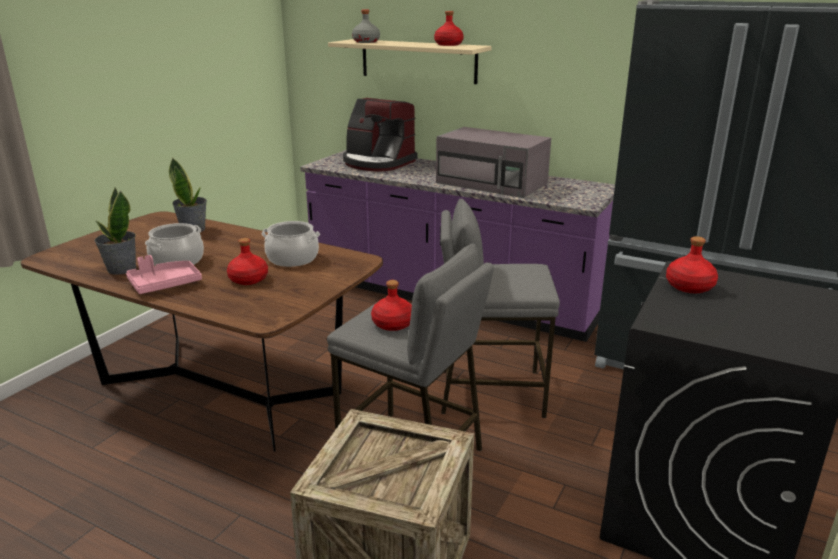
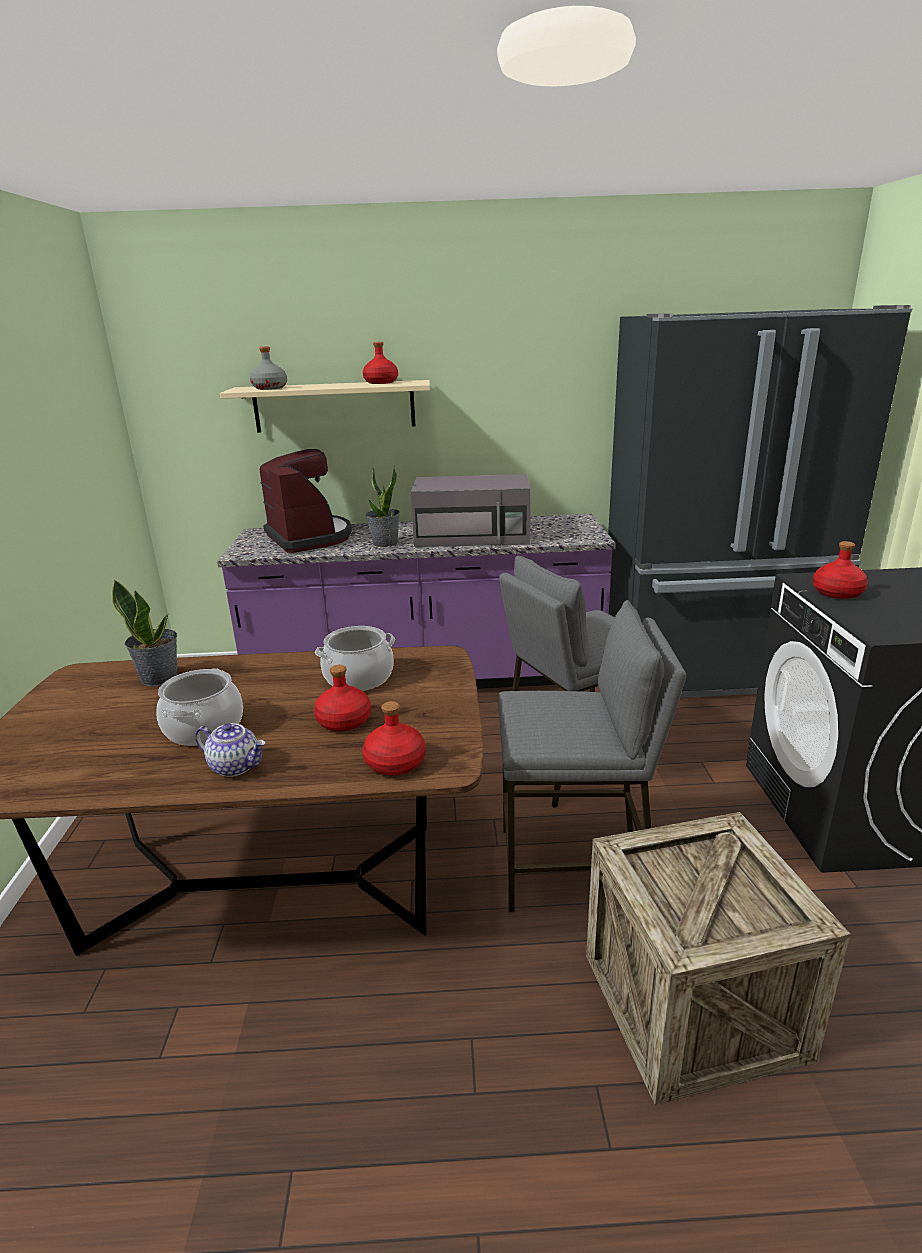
camera: 30 degrees left, 0 degrees up
(121, 269) = (130, 766): potted plant -> potted plant (385, 543)
(164, 284) = (236, 766): pink tray -> teapot
(377, 162) = (309, 537): coffee machine -> coffee machine turned 120 degrees counterclockwise
(393, 324) = (562, 719): red bottle -> red bottle (395, 762)

